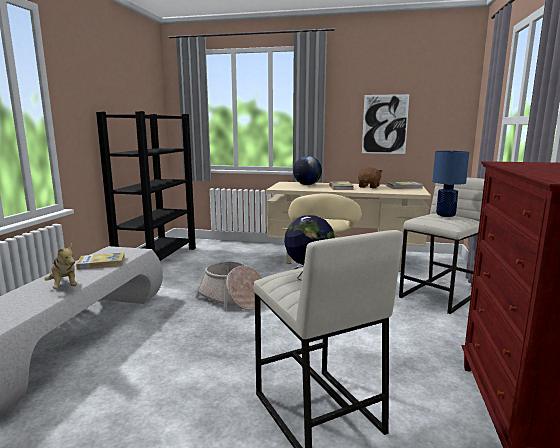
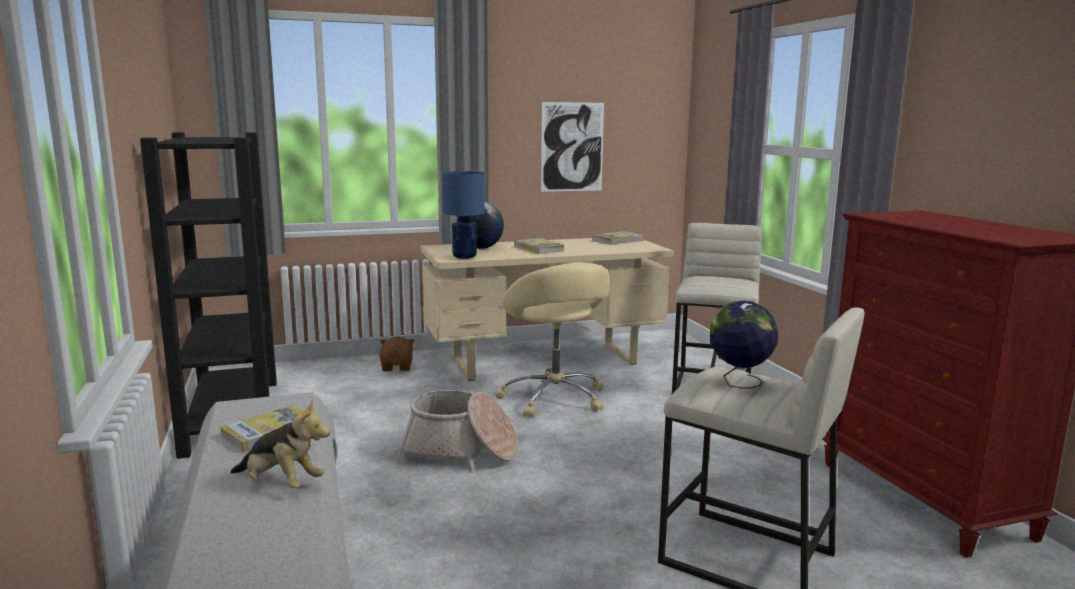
camera: 30 degrees left, 0 degrees up
(369, 187) = (573, 244): brown plush toy -> brown plush toy (397, 367)
(445, 216) = (719, 279): blue table lamp -> blue table lamp (464, 257)

